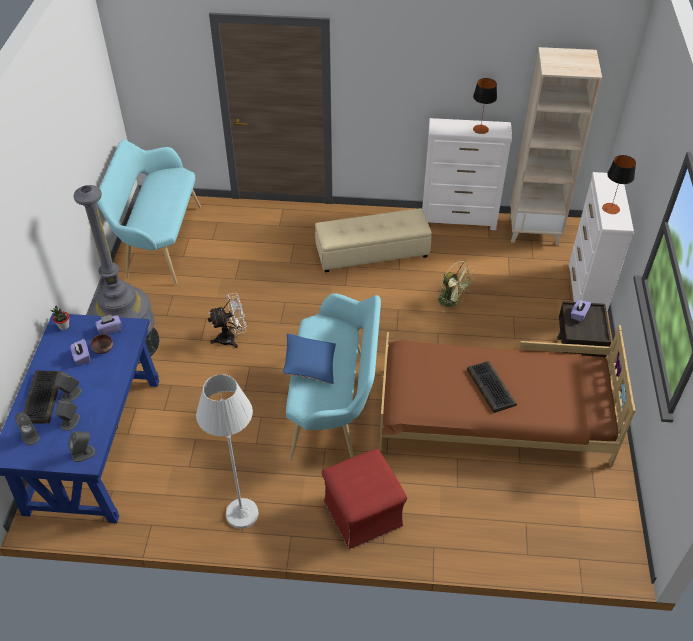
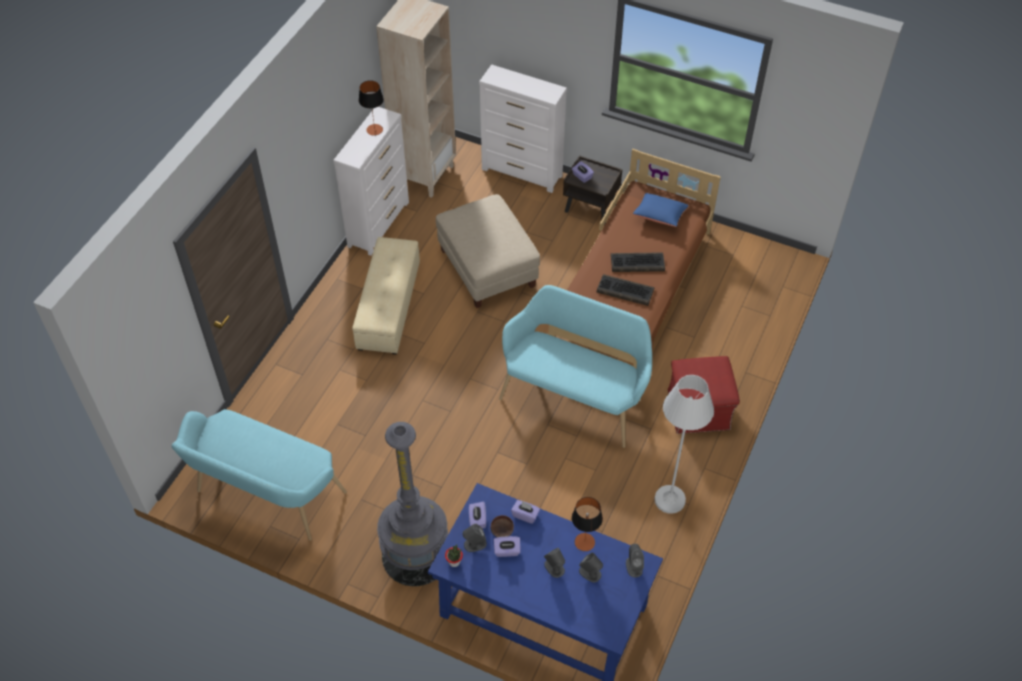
camera: 70 degrees left, 5 degrees up
(30, 435) = (595, 611): grey speaker -> grey speaker (474, 544)
(42, 397) = (548, 594): keyboard -> keyboard (624, 291)
(122, 360) = (525, 515): none -> purple tissue box
(231, 338) = (451, 459): white fan -> none
(310, 365) = (571, 376): blue pillow -> blue pillow (660, 216)
(451, 302) = (487, 268): green fan -> beige ottoman
(611, 208) = (533, 89): table lamp -> table lamp (584, 542)

